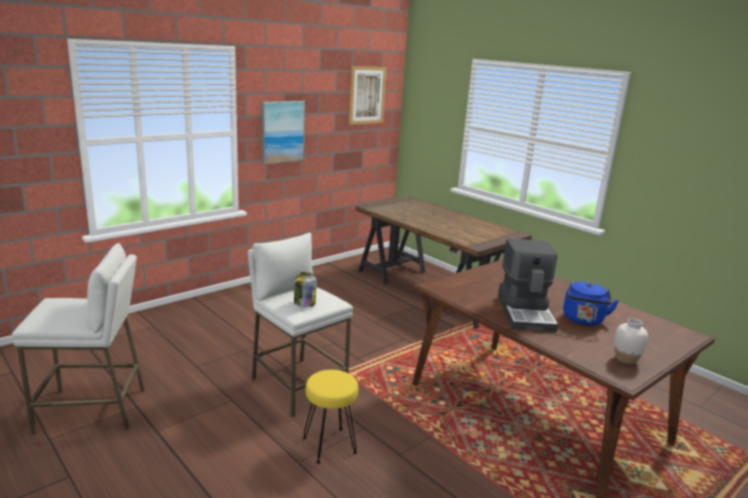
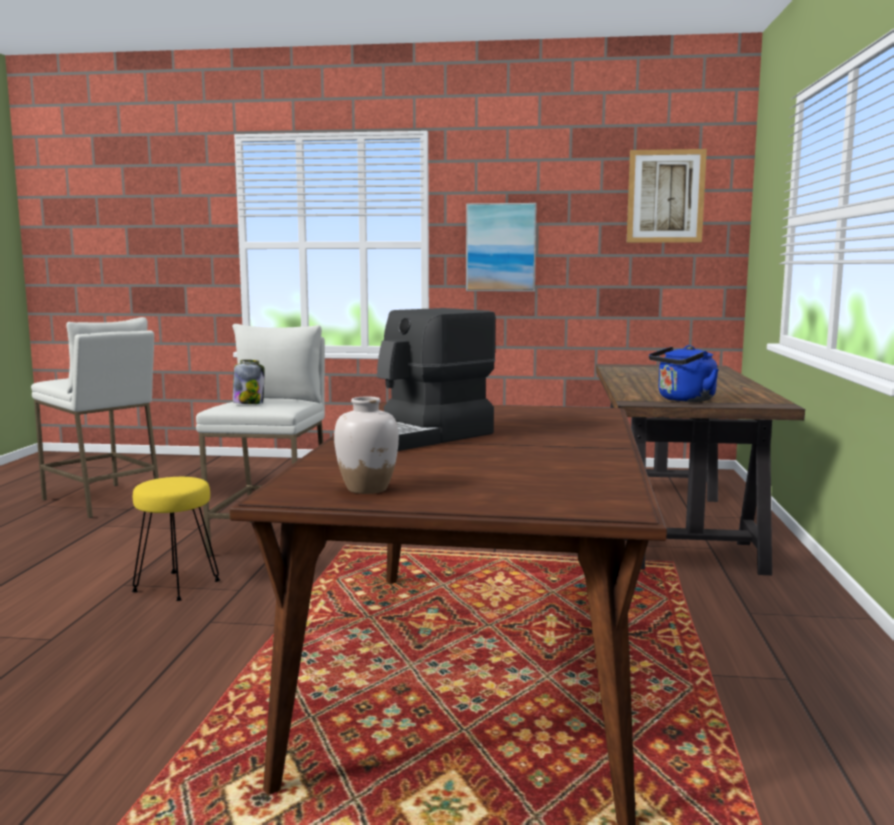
camera: 50 degrees right, 10 degrees down
(583, 320) = (475, 457): blue kettle -> blue kettle (683, 400)

